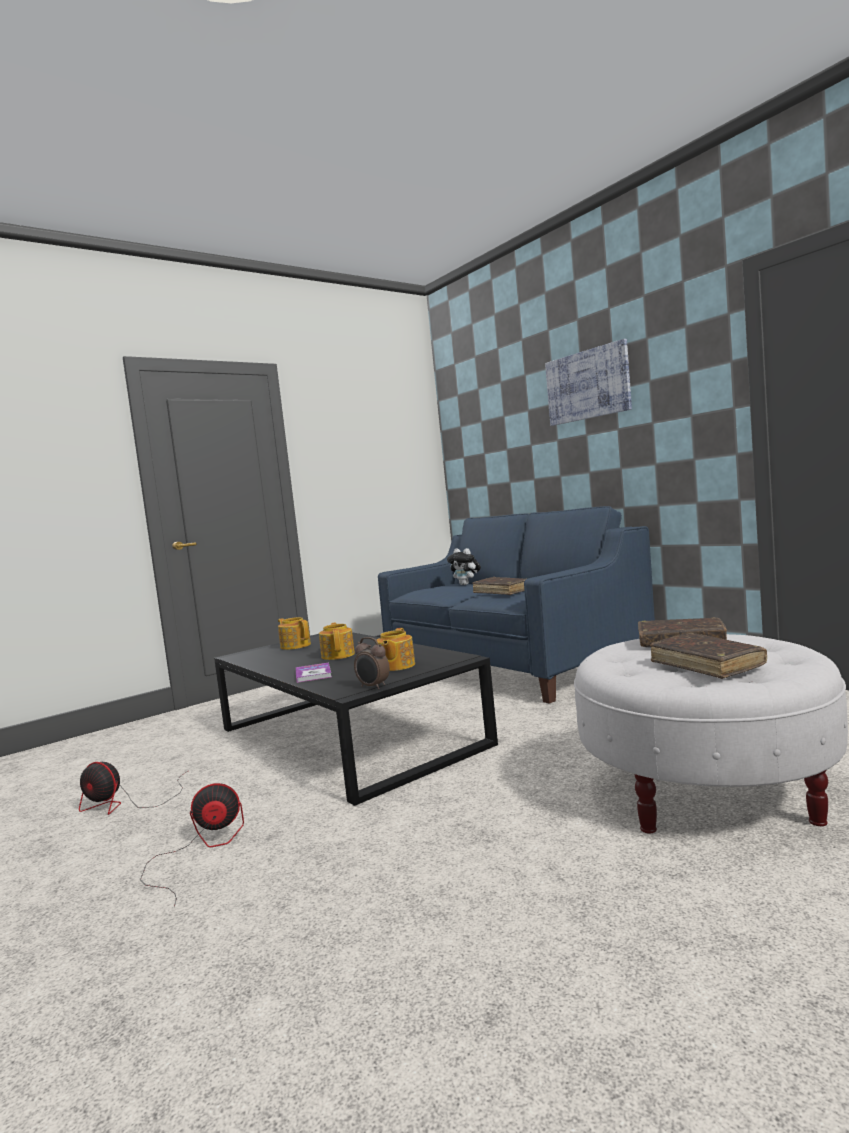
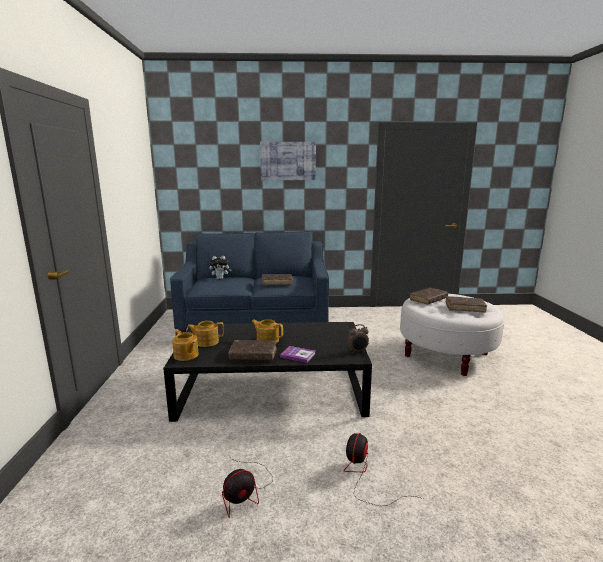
camera: 55 degrees left, 10 degrees up
(286, 664) = (253, 355): none -> brown book
(396, 666) = (327, 337): teapot -> teapot (186, 355)

